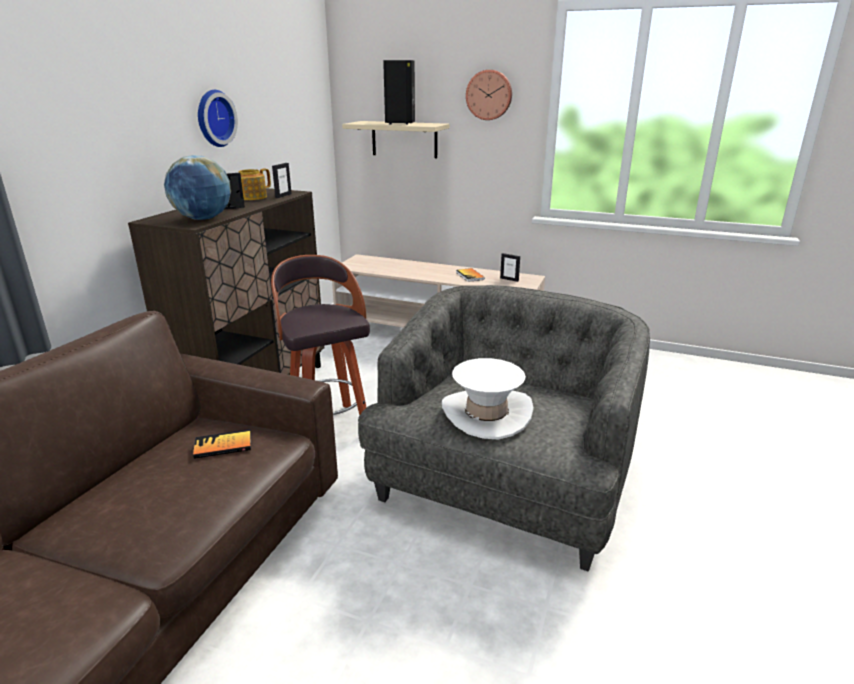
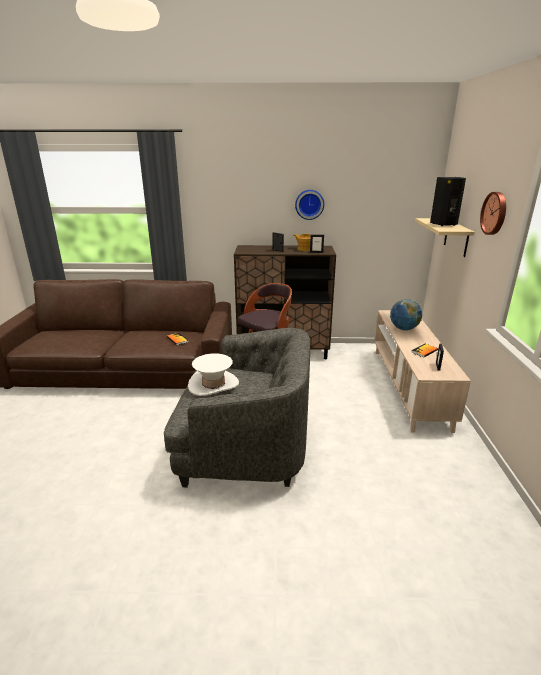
camera: 70 degrees right, 0 degrees up
(203, 219) = (252, 251): globe -> globe (403, 329)

